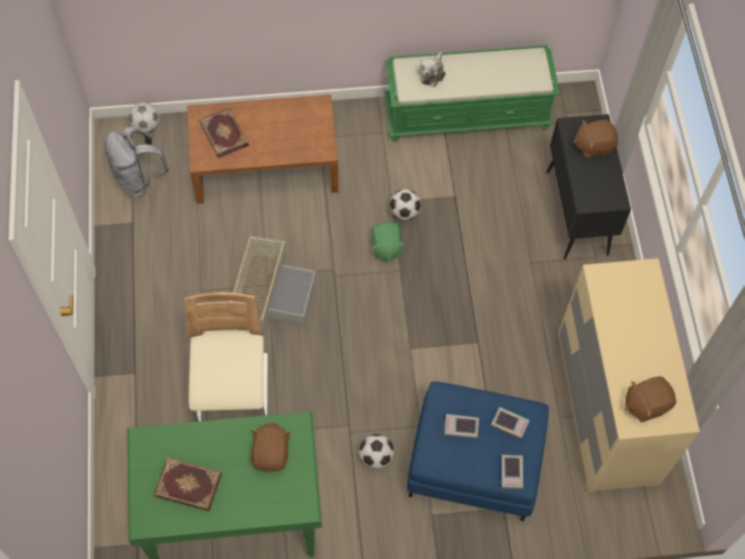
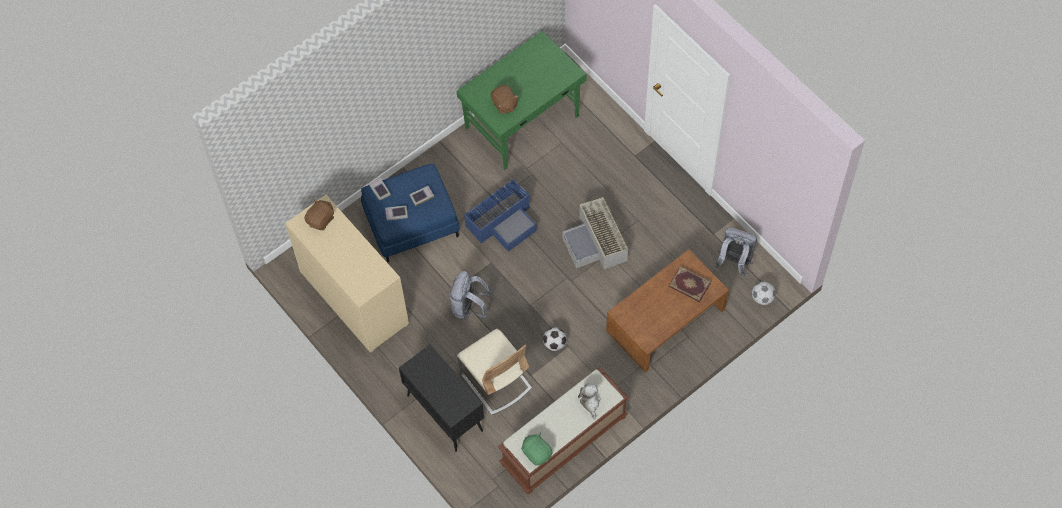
camera: 150 degrees right, 0 degrees up
(188, 486) = (533, 67): book -> none
(233, 391) = (573, 179): beige chair -> beige chair (496, 381)
(358, 390) = (503, 221): none -> blue storage box
(376, 457) = (468, 193): football -> none
(386, 247) = (549, 314): green plush toy -> green plush toy (537, 453)
(467, 113) = (564, 442): green bench -> brown bench
(473, 310) = (469, 308): none -> grey backpack
(593, 145) = (447, 397): brown plush toy -> none

